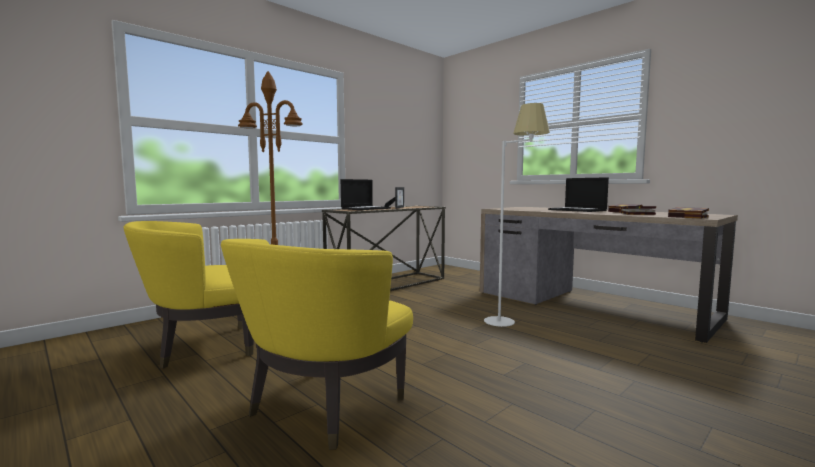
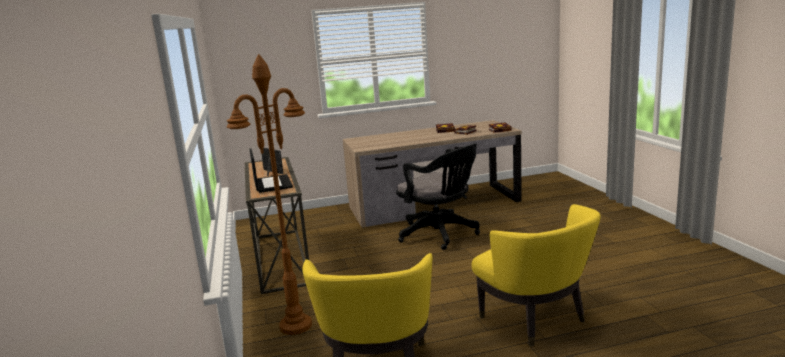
camera: 60 degrees left, 10 degrees up
(513, 321) = (441, 234): white floor lamp -> black office chair
(578, 210) = (414, 135): laptop -> none

